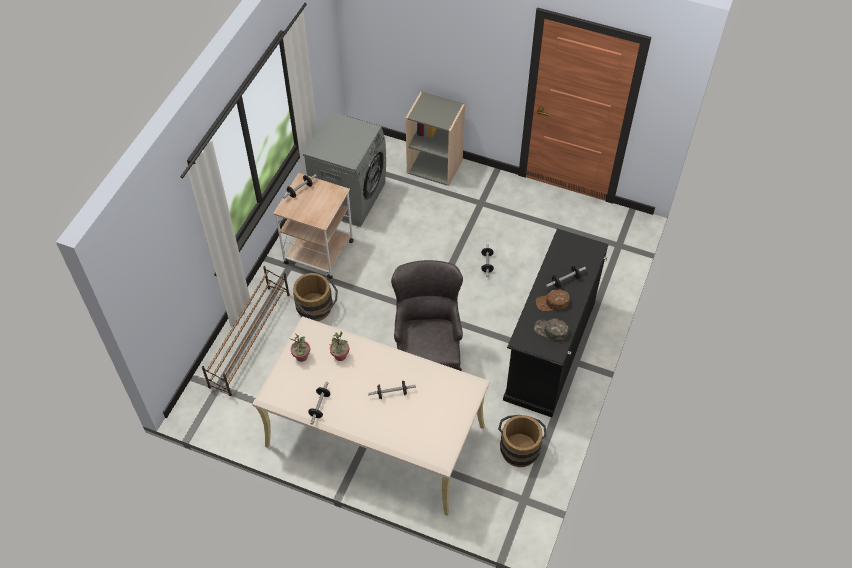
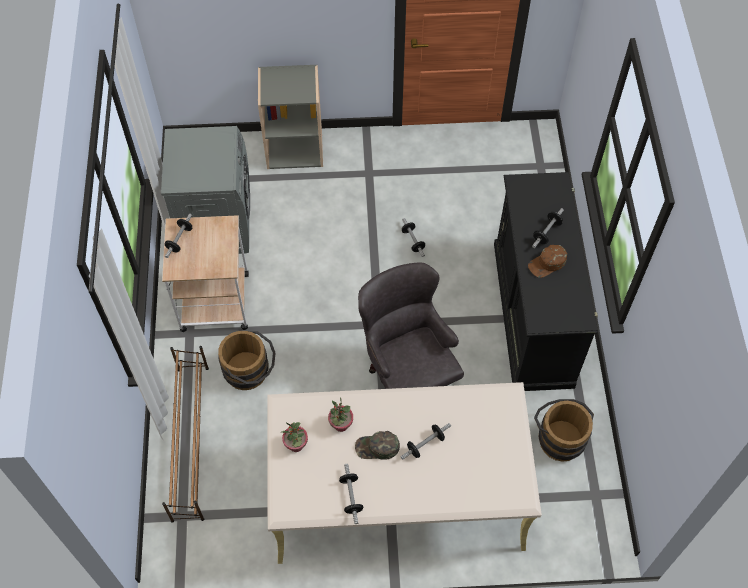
camera: 25 degrees left, 5 degrees up
(551, 331) = (564, 297): green cap -> green cap (377, 447)

